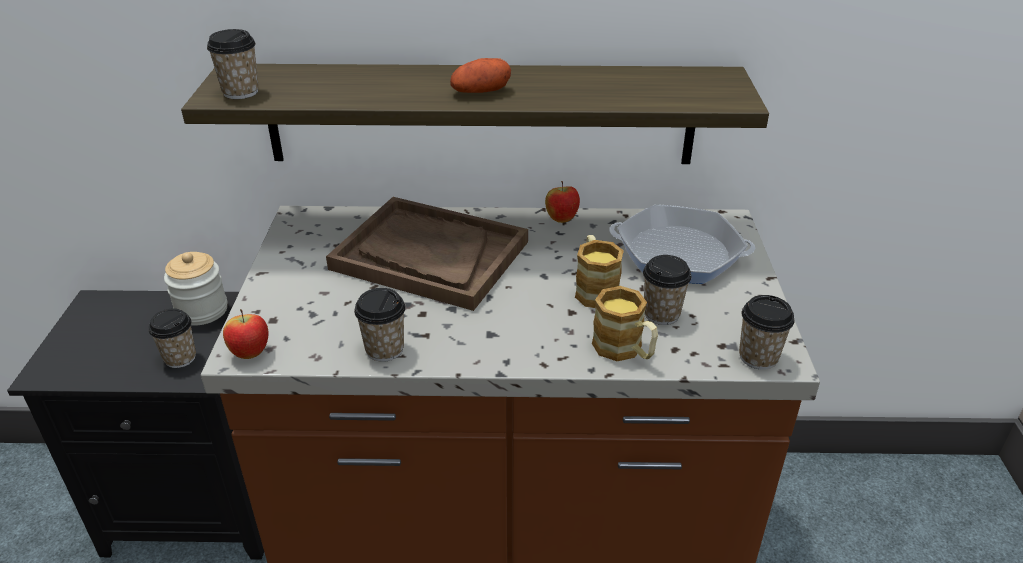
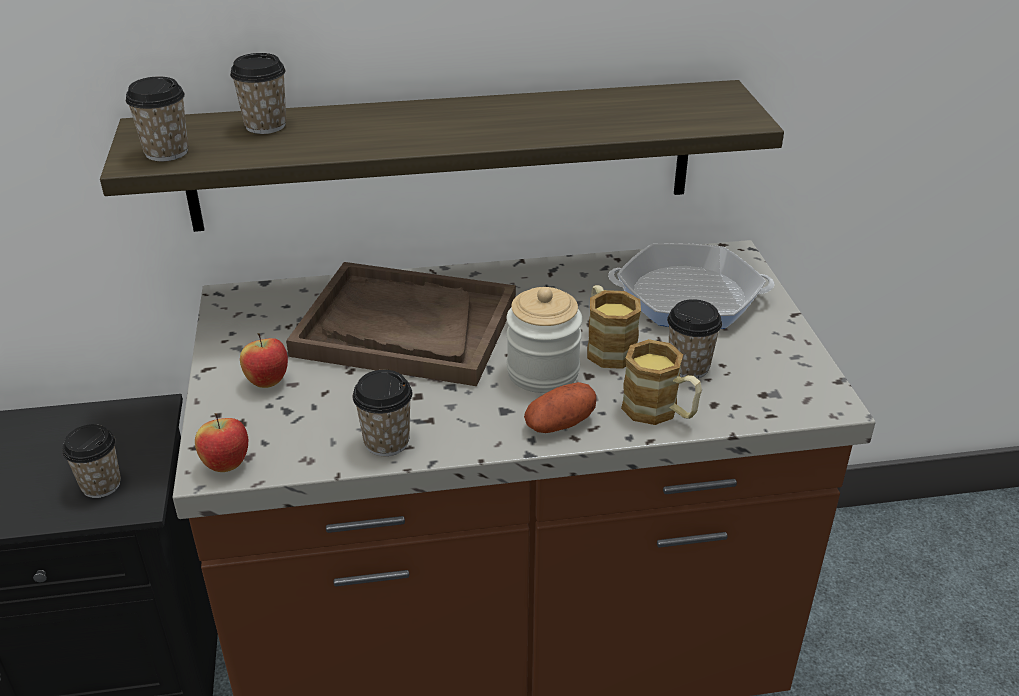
camera: 10 degrees left, 0 degrees up
(202, 310) = (111, 424): jar -> jar (543, 372)
(480, 92) = (456, 130): potato -> potato (560, 424)
(561, 219) = (546, 270): apple -> apple (268, 382)
(758, 357) = (805, 403): cup -> cup (265, 125)

